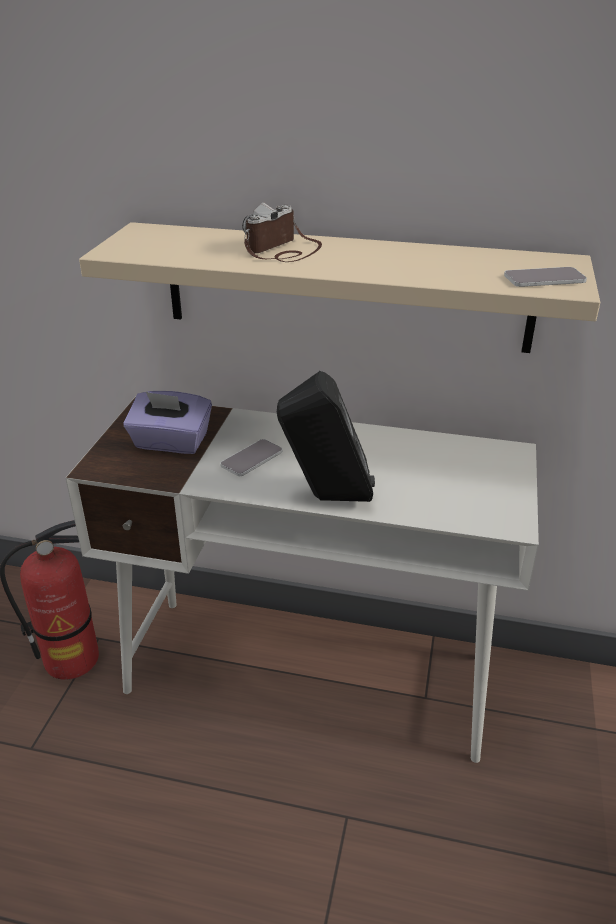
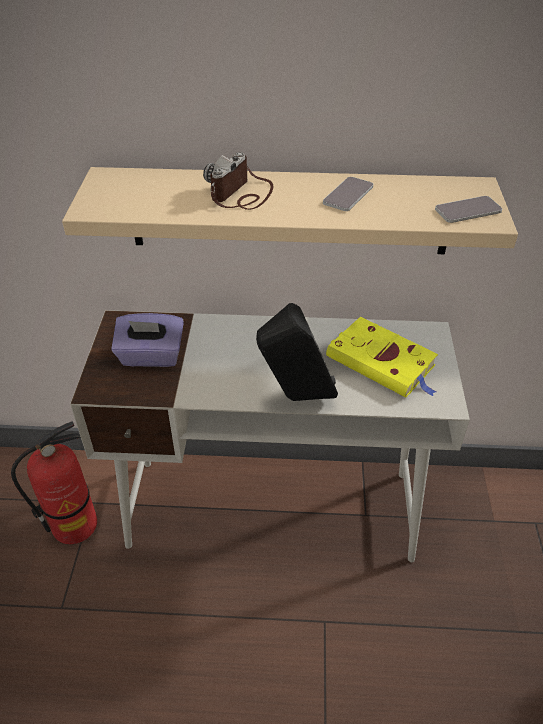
camera: 10 degrees left, 10 degrees up
(252, 459) = (224, 365): phone -> phone (348, 195)
(443, 476) = (383, 363): none -> yellow book

